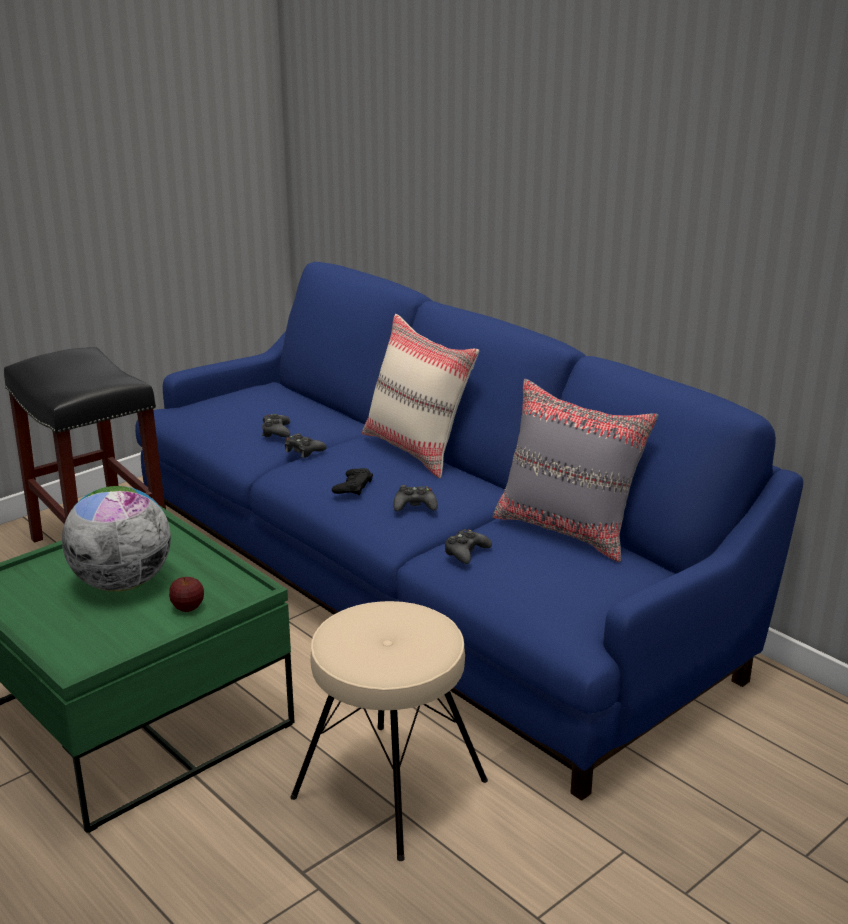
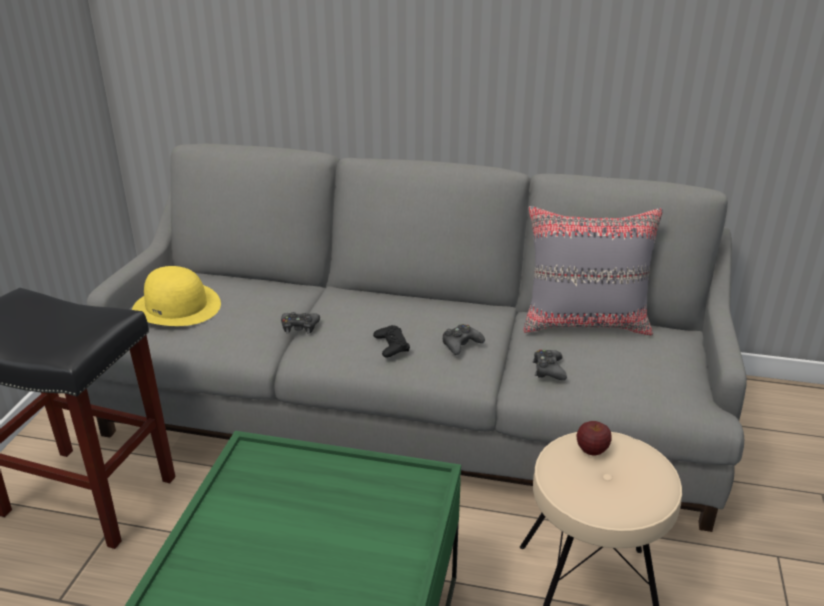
camera: 35 degrees left, 5 degrees up
(122, 583) = (304, 528): globe -> none
(188, 607) = (398, 524): apple -> apple (592, 450)
(230, 406) = (177, 306): none -> yellow hat
(276, 432) = (252, 317): black game controller -> none
(417, 450) = (393, 294): beige pillow -> none
(424, 584) = (413, 407): blue sofa -> grey sofa

